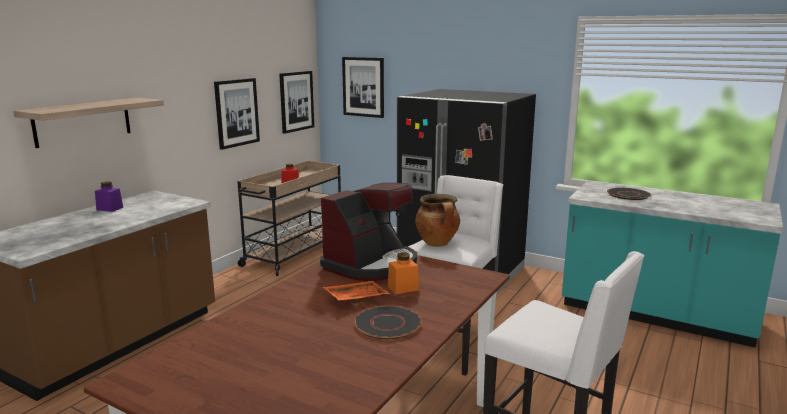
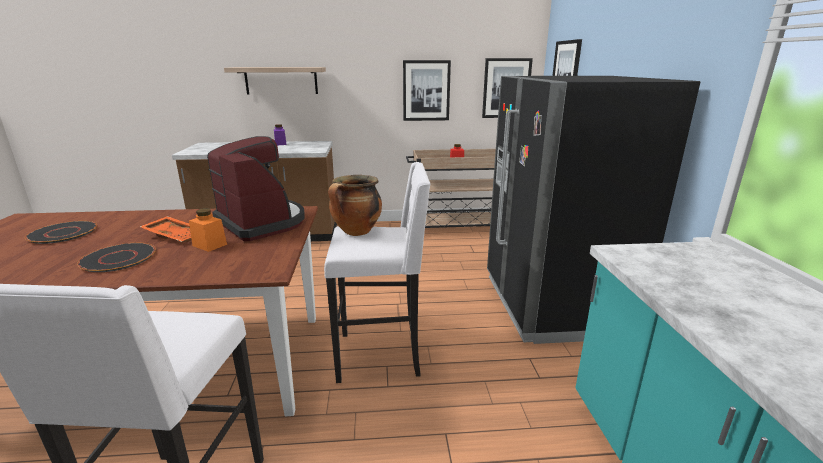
camera: 55 degrees right, 5 degrees up
(371, 264) = (262, 222): coffee machine -> coffee machine turned 135 degrees counterclockwise
(628, 194) = (718, 281): black plate -> black plate (63, 233)

